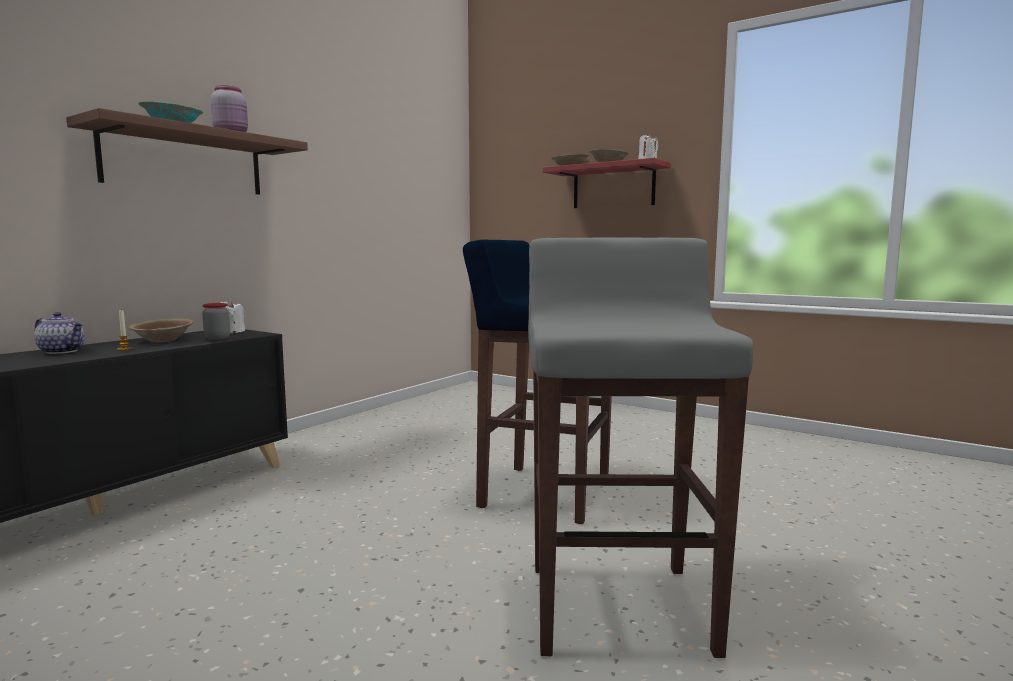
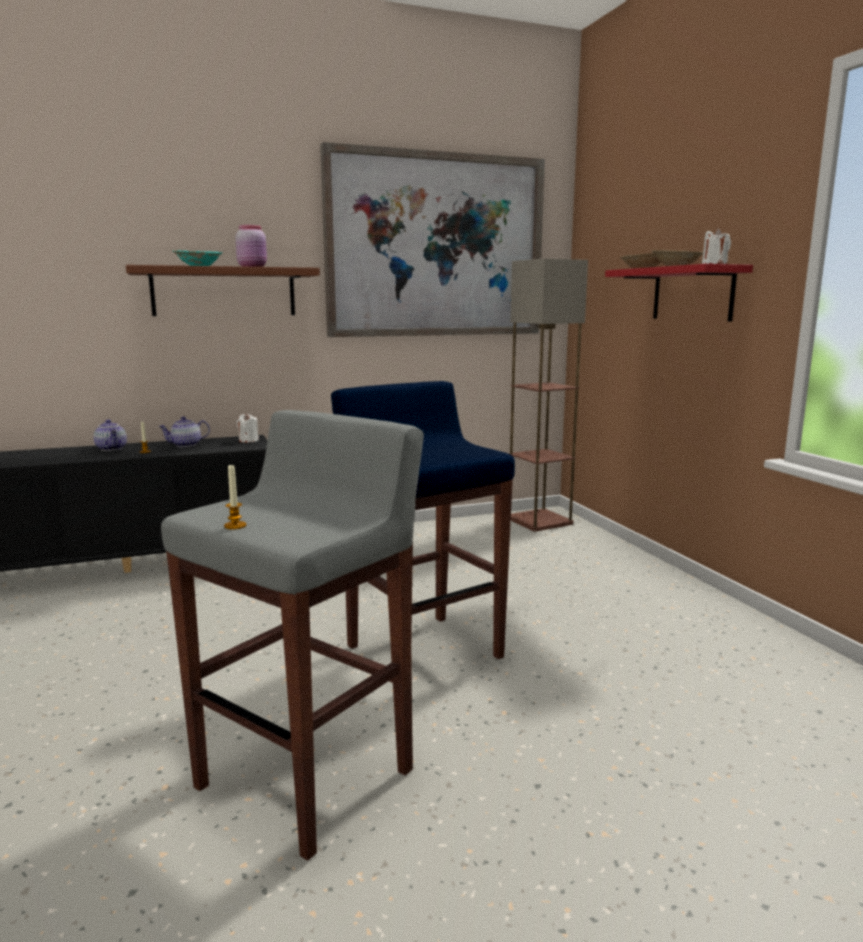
camera: 35 degrees right, 5 degrees up
(163, 340) = (185, 445): brown bowl -> teapot
(217, 338) = (221, 447): jar -> none
(378, 139) = (435, 246): none -> picture
(475, 392) = (540, 521): none -> floor lamp
(637, 330) = (235, 526): none -> candle

